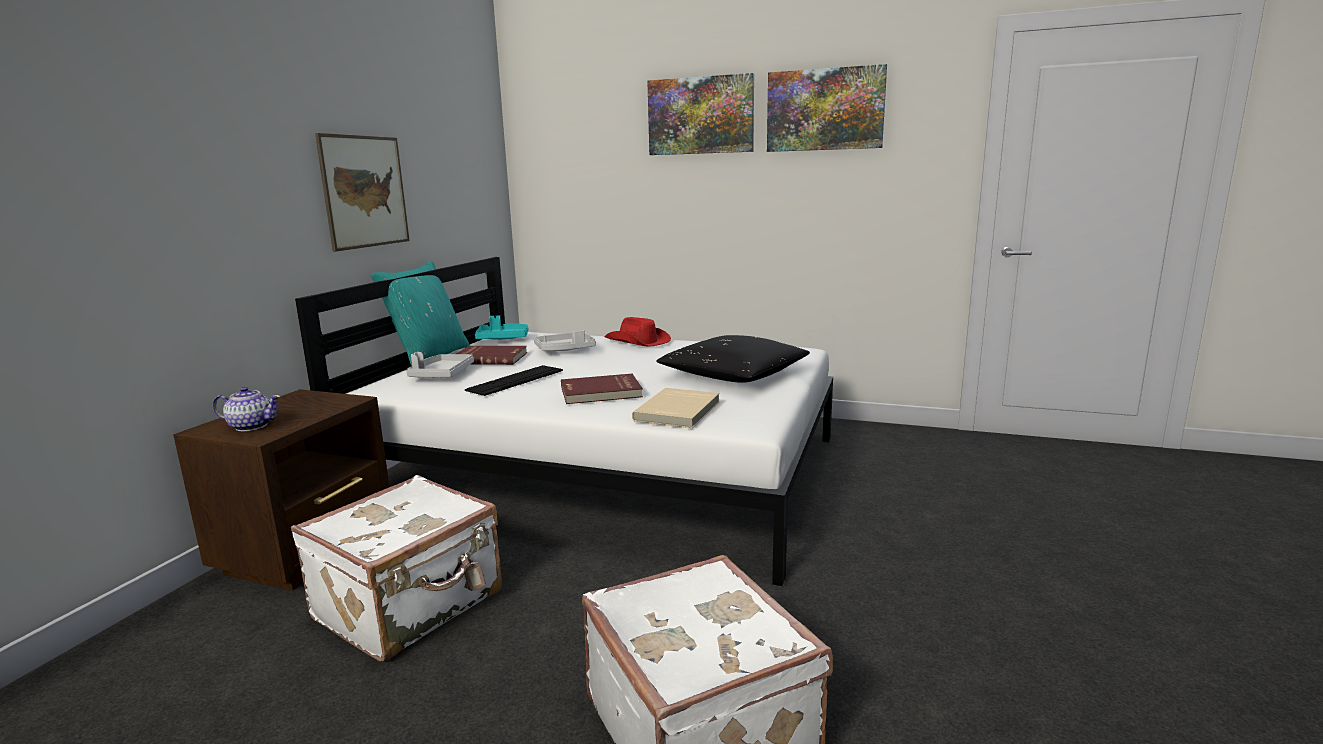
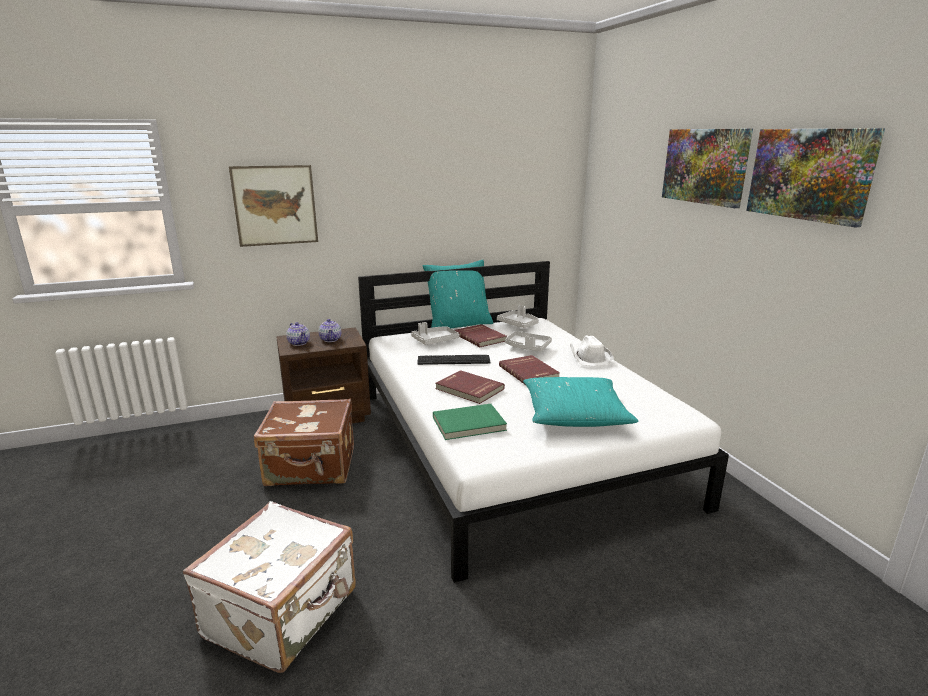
camera: 50 degrees right, 5 degrees up
(299, 408) = (331, 339): none -> teapot
(365, 191) = (429, 212): picture -> picture (275, 205)
(411, 606) = (311, 467): white suitcase -> brown suitcase
(502, 338) = (518, 324): turquoise tray -> grey tray
(619, 364) = (529, 372): none -> red book
(637, 342) = (589, 357): red hat -> white hat
(679, 411) = (469, 424): beige book -> green book
(733, 375) = (574, 414): black pillow -> turquoise pillow

